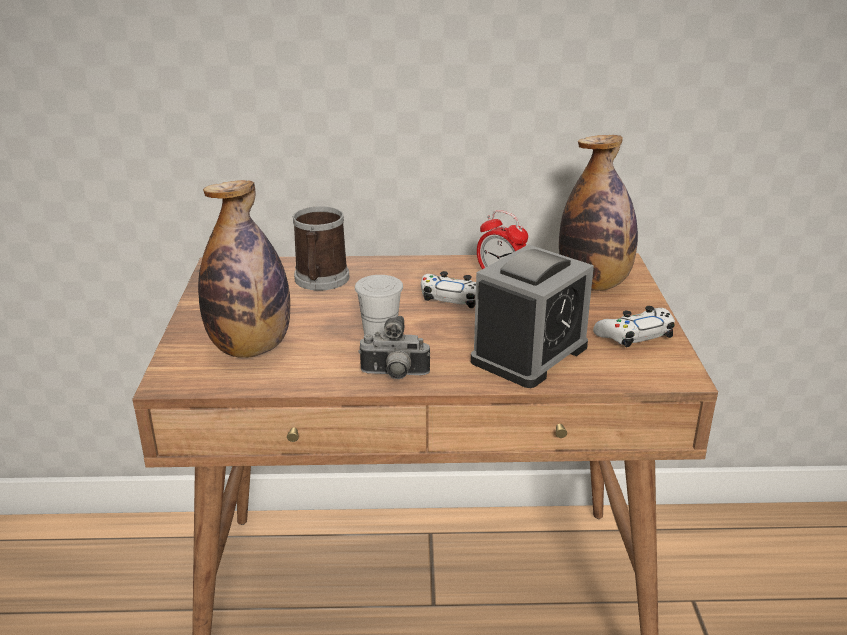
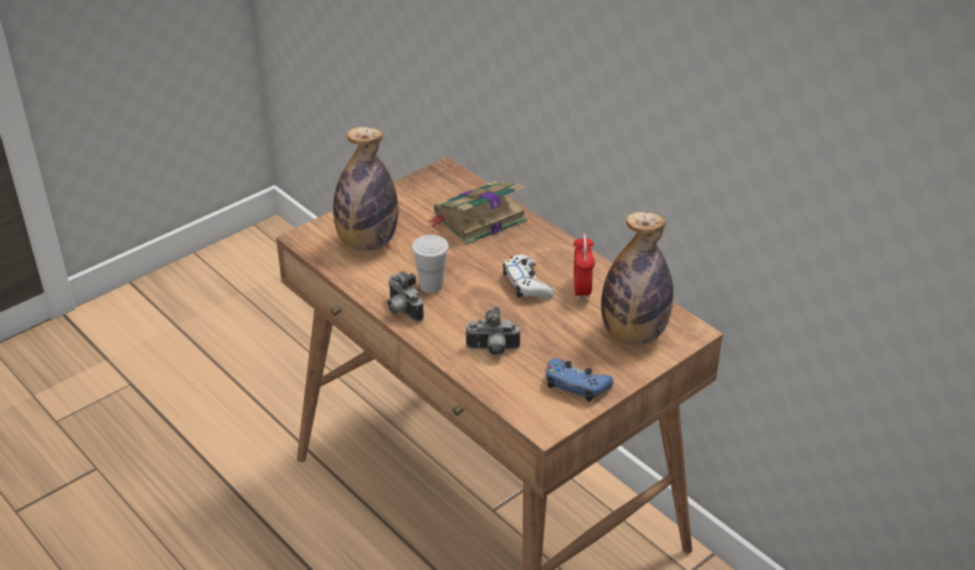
camera: 50 degrees right, 10 degrees up
(320, 281) = (478, 219): mug -> book
(529, 354) = (492, 350): alarm clock -> camera
(635, 335) = (576, 385): white game controller -> blue game controller

